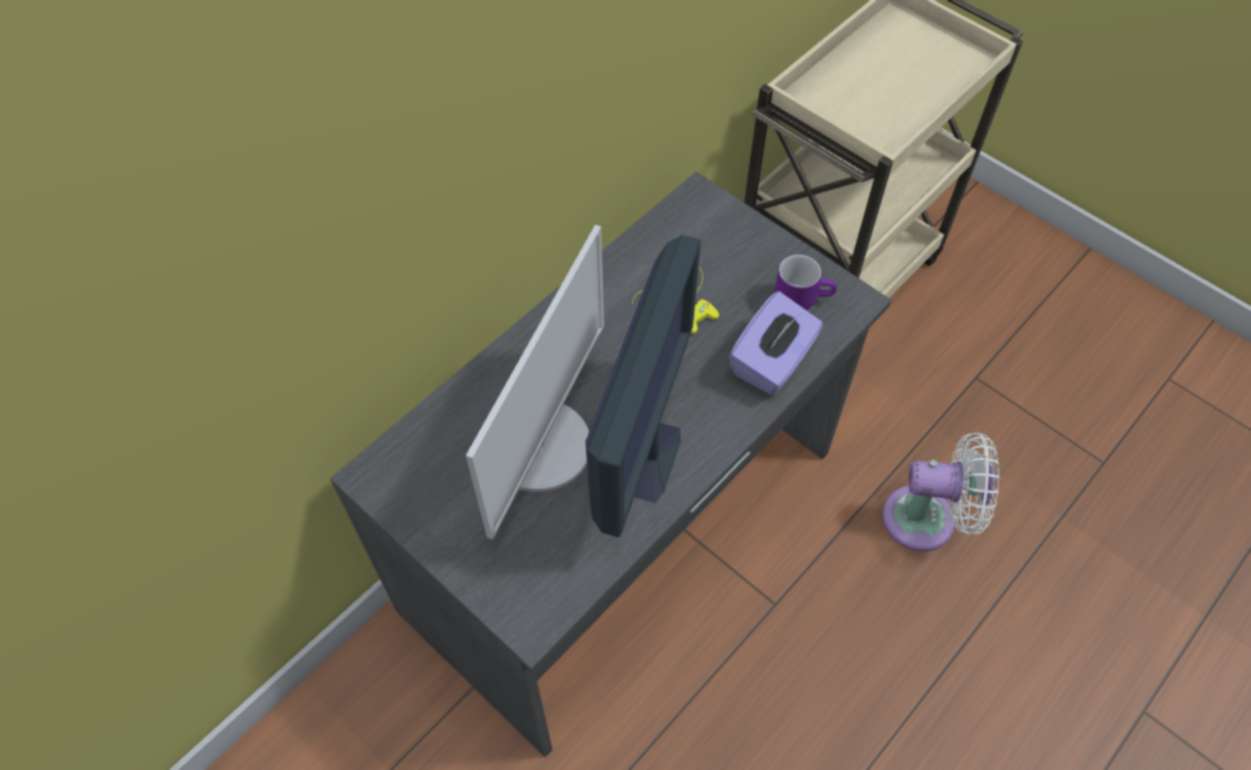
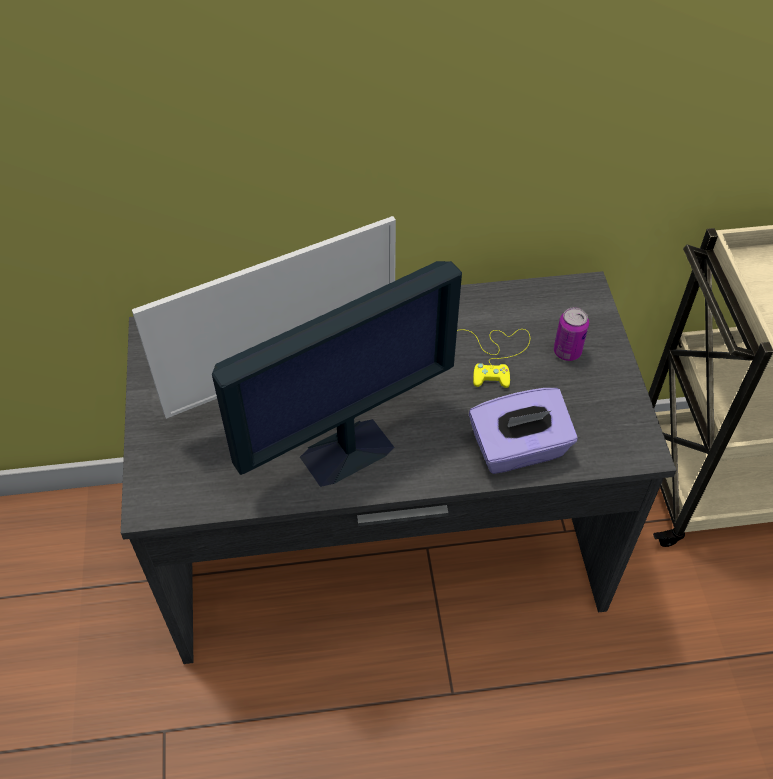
camera: 40 degrees right, 5 degrees down
(733, 257) = (567, 352): none -> can
(801, 297) = (594, 417): purple mug -> none
(927, 519) = (648, 730): white fan -> none

